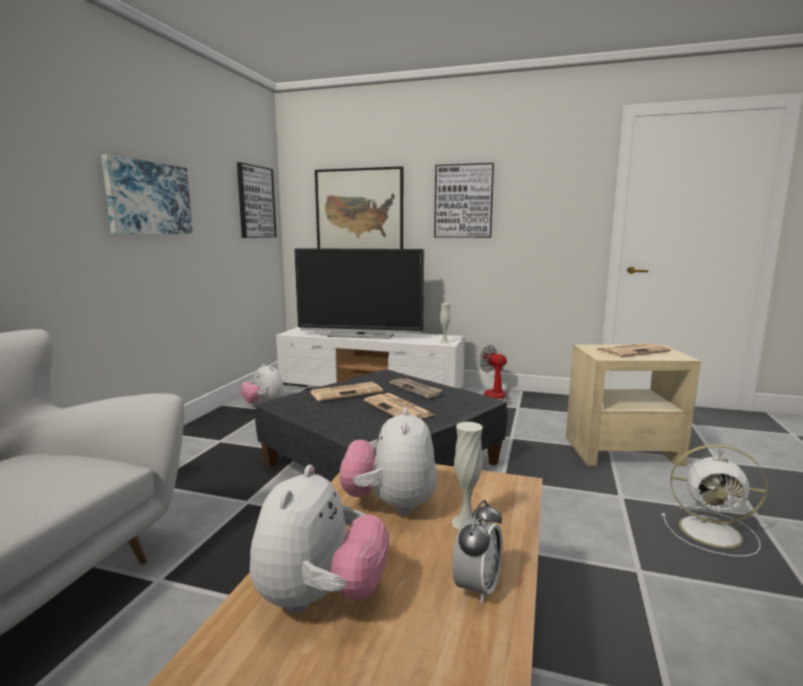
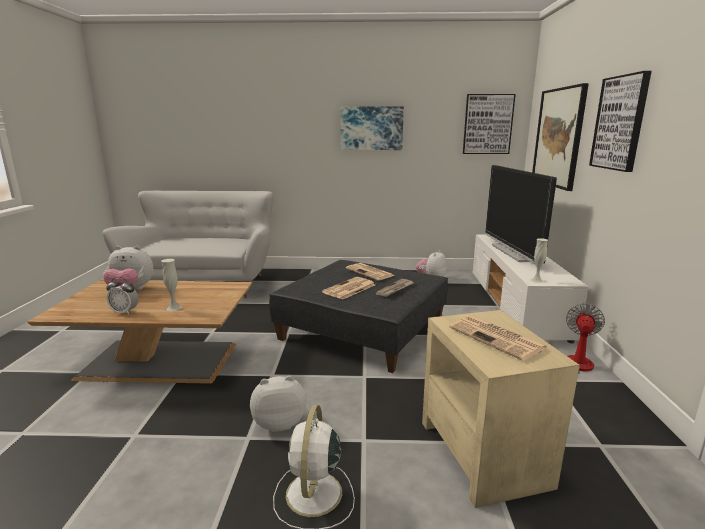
camera: 75 degrees right, 5 degrees up
(391, 505) = (194, 293): plush toy -> plush toy (279, 423)

